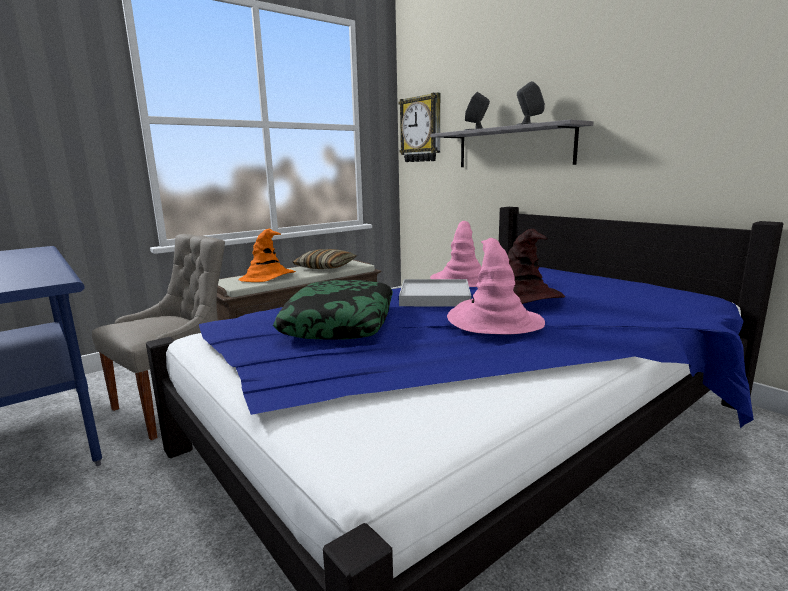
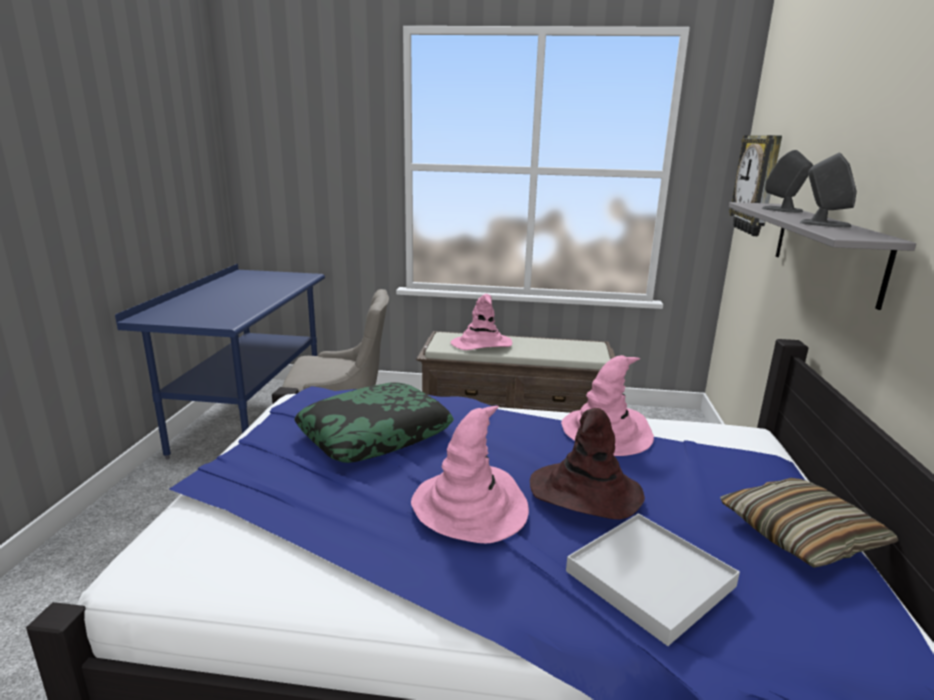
camera: 45 degrees right, 5 degrees up
(267, 277) = (481, 344): orange hat -> pink hat
(325, 267) = (555, 348): pillow -> pillow (800, 535)
(435, 297) = (508, 443): white tray -> white tray (650, 579)

